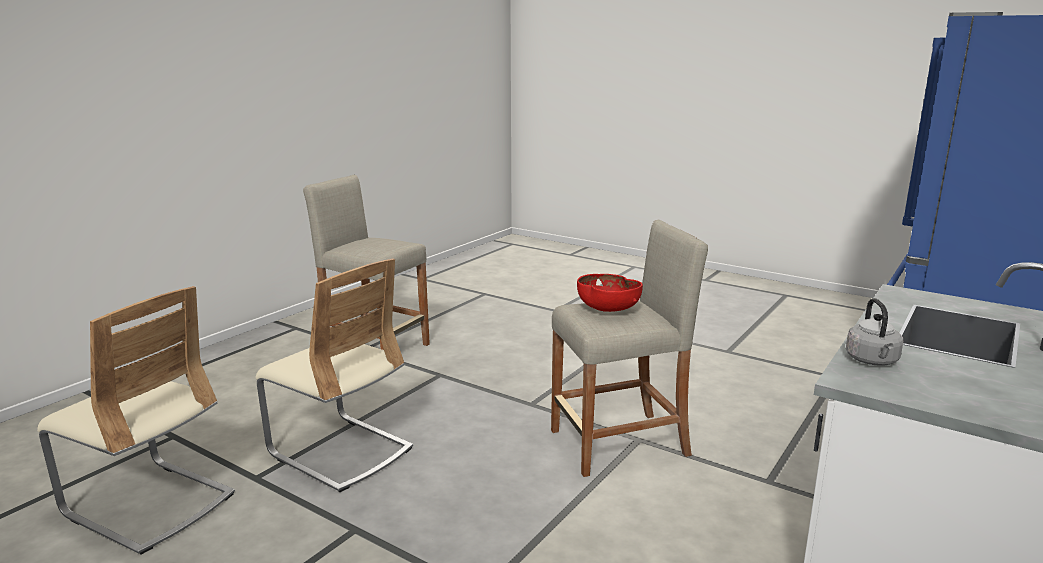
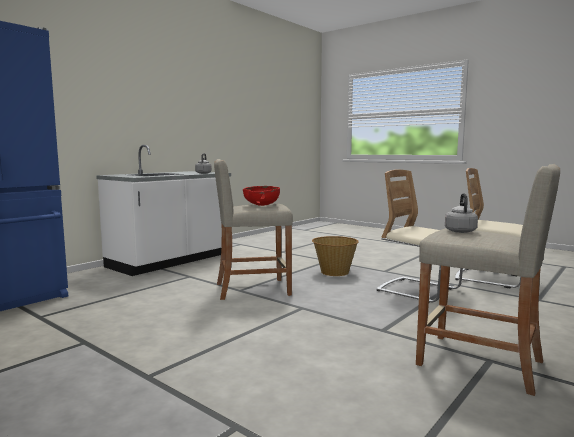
camera: 175 degrees left, 10 degrees down
(382, 246) = (460, 231): none -> grey kettle
(473, 516) = (334, 272): none -> basket

